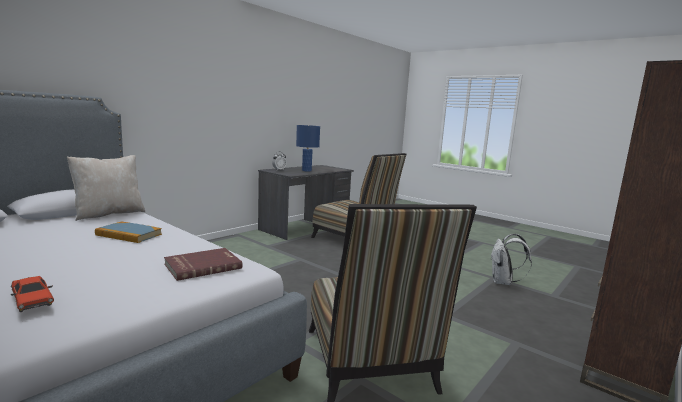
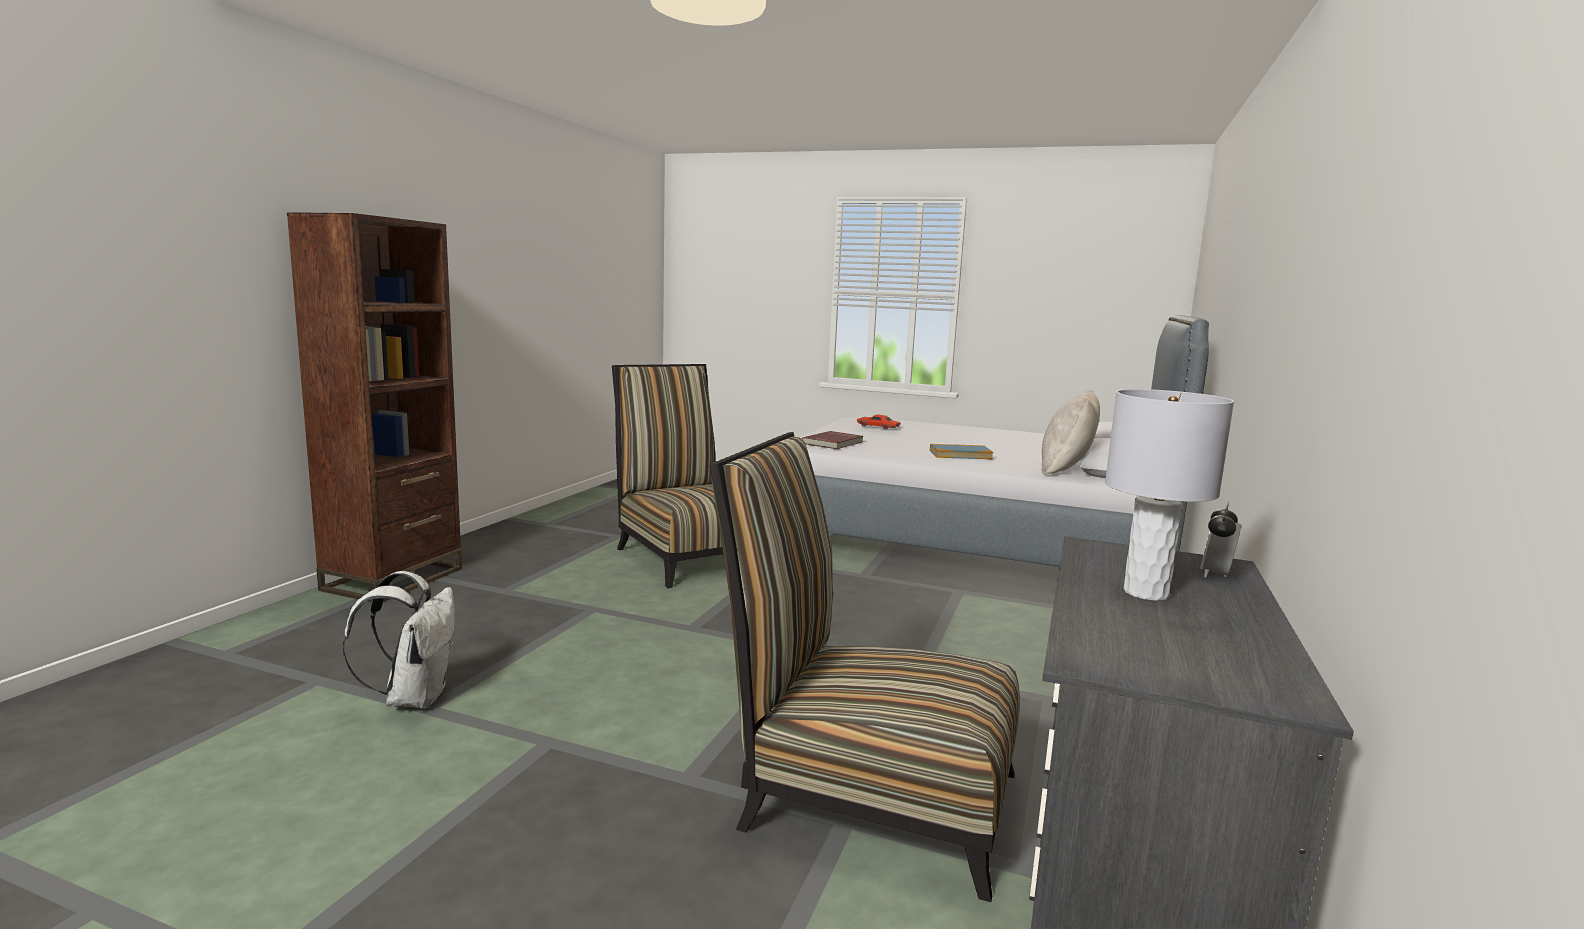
camera: 160 degrees right, 0 degrees up
(306, 170) = (1145, 593): blue table lamp -> grey table lamp

